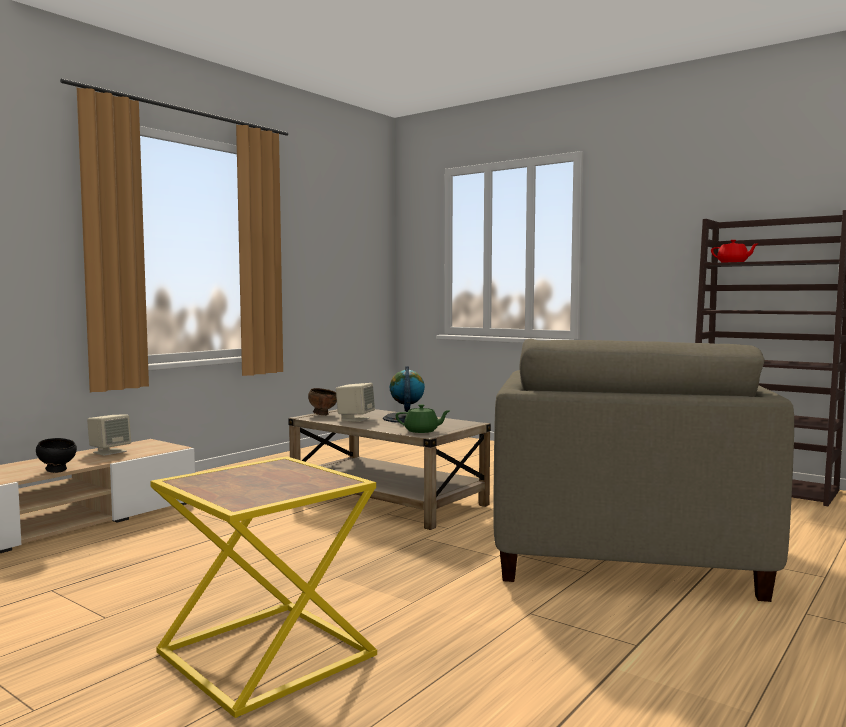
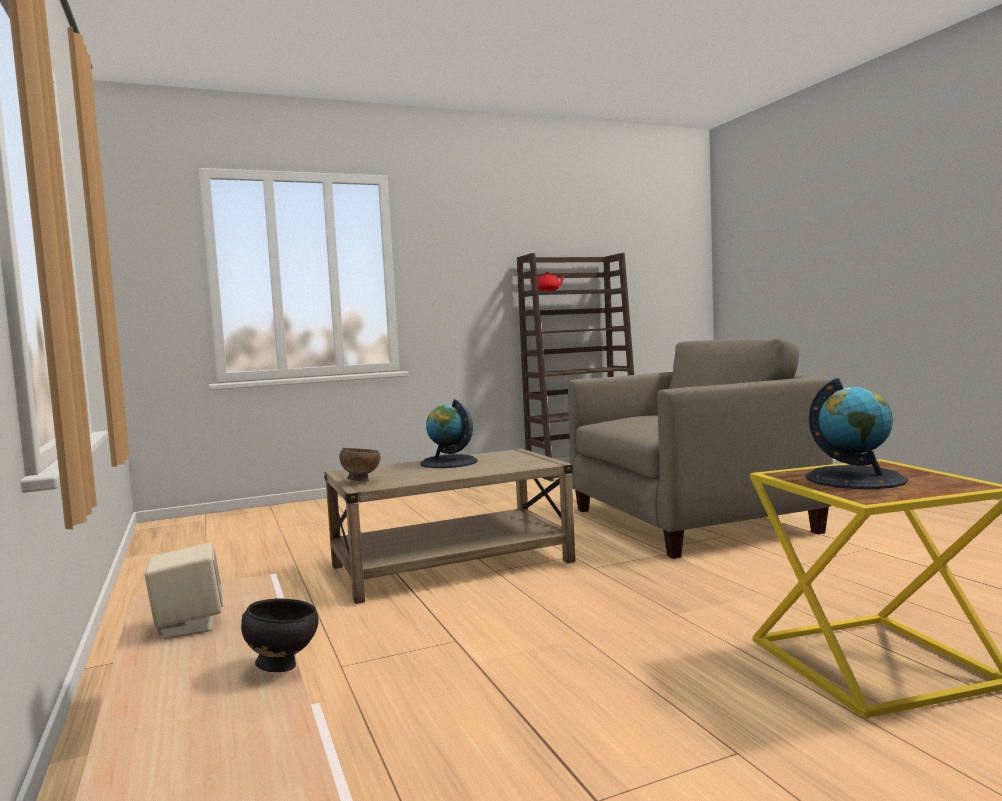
camera: 60 degrees left, 0 degrees up
(264, 477) = (855, 479): none -> globe
(355, 419) = (416, 474): beige speaker -> none
(422, 431) = (531, 462): green teapot -> none
(623, 552) = (689, 521): beige armchair -> beige armchair turned 60 degrees counterclockwise

